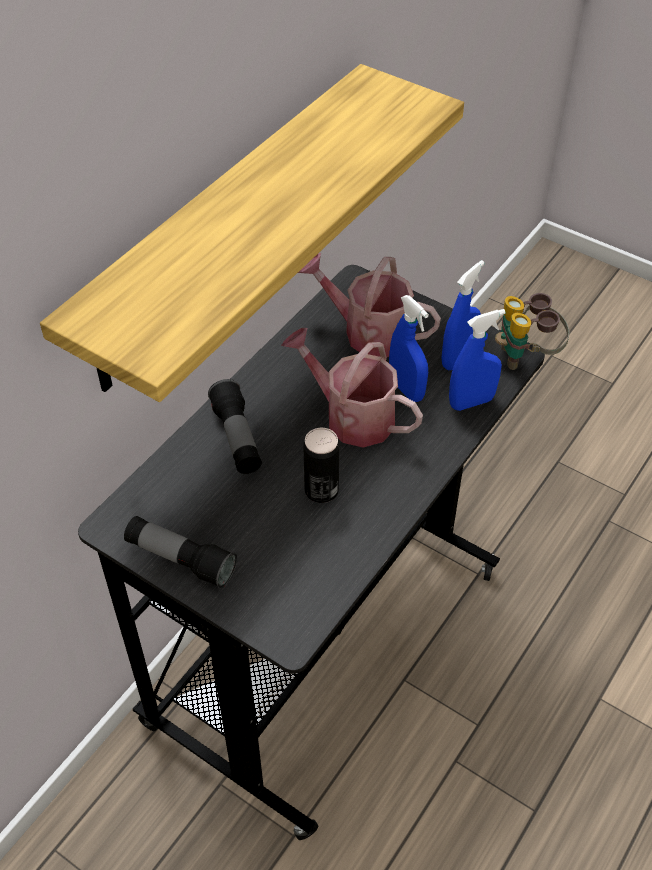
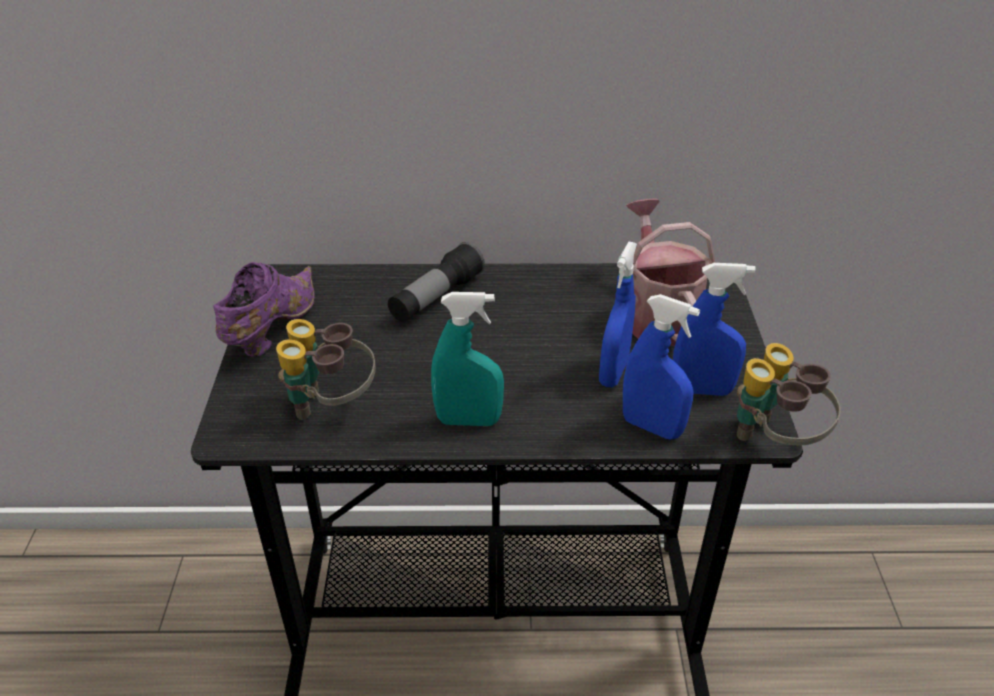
camera: 55 degrees right, 10 degrees down
(181, 559) = (270, 330): flashlight -> purple shoe
(224, 228) = (545, 93): shelf -> none
(310, 560) = (331, 406): none -> binoculars
(321, 490) = (423, 375): can -> none
(351, 416) = (537, 352): watering can -> none
(390, 489) = (468, 420): none -> turquoise spray bottle

